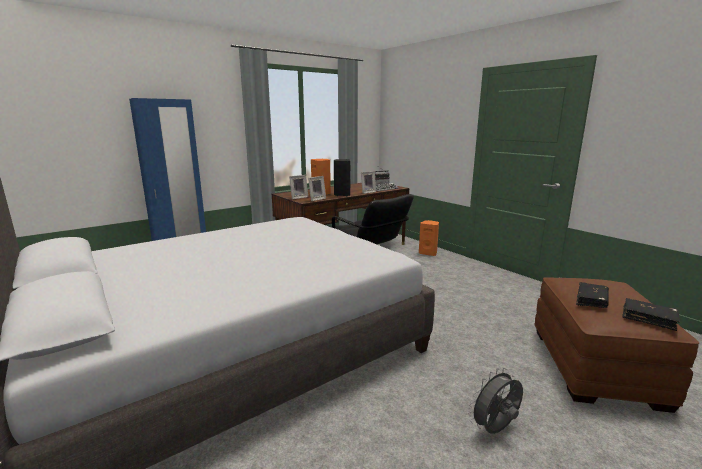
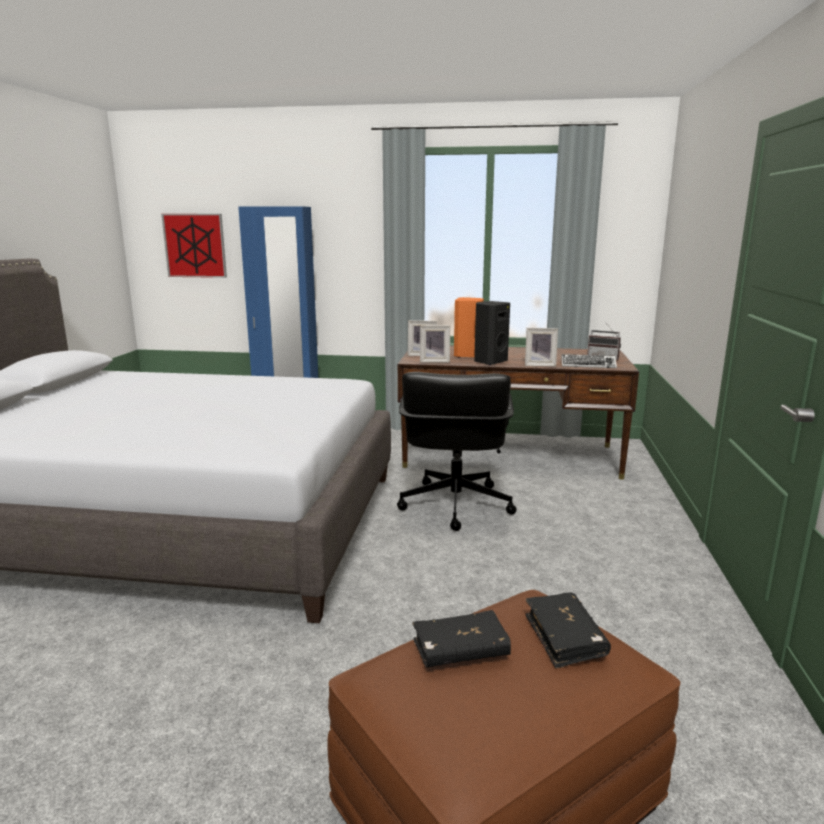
camera: 45 degrees right, 0 degrees up
(70, 132) = (195, 245): none -> picture
(428, 253) = (635, 506): orange speaker -> none
(495, 430) = (184, 749): grey fan -> none
(648, 318) = (458, 731): black book -> black book (564, 638)

